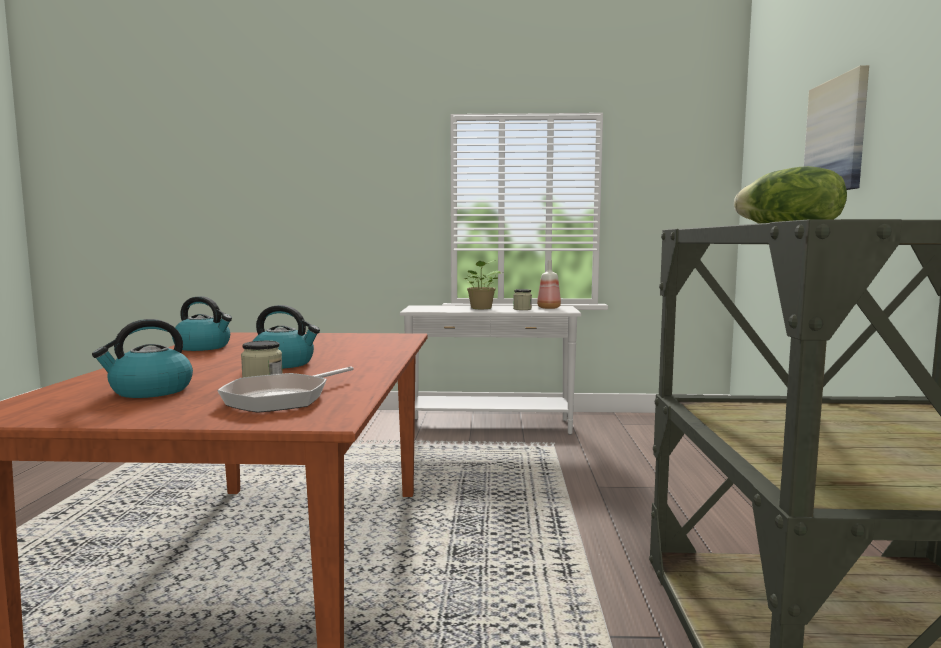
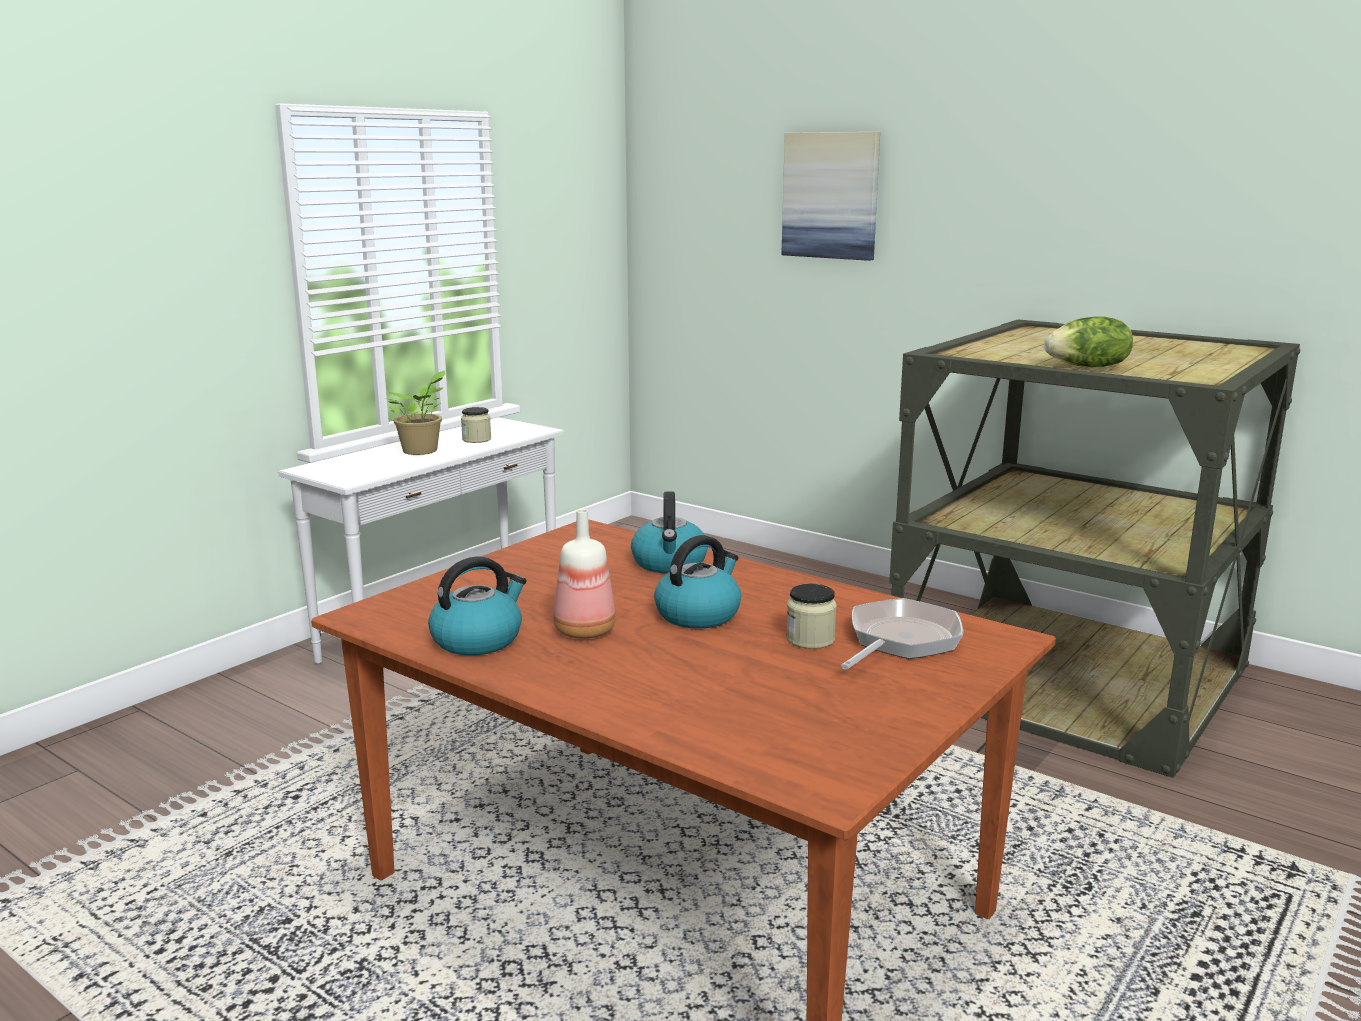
camera: 55 degrees left, 10 degrees up
(150, 391) = (783, 696): kettle -> kettle (669, 563)
(282, 398) = (900, 641): frying pan -> frying pan turned 120 degrees counterclockwise
(548, 308) = (494, 429): bottle -> bottle (582, 631)

